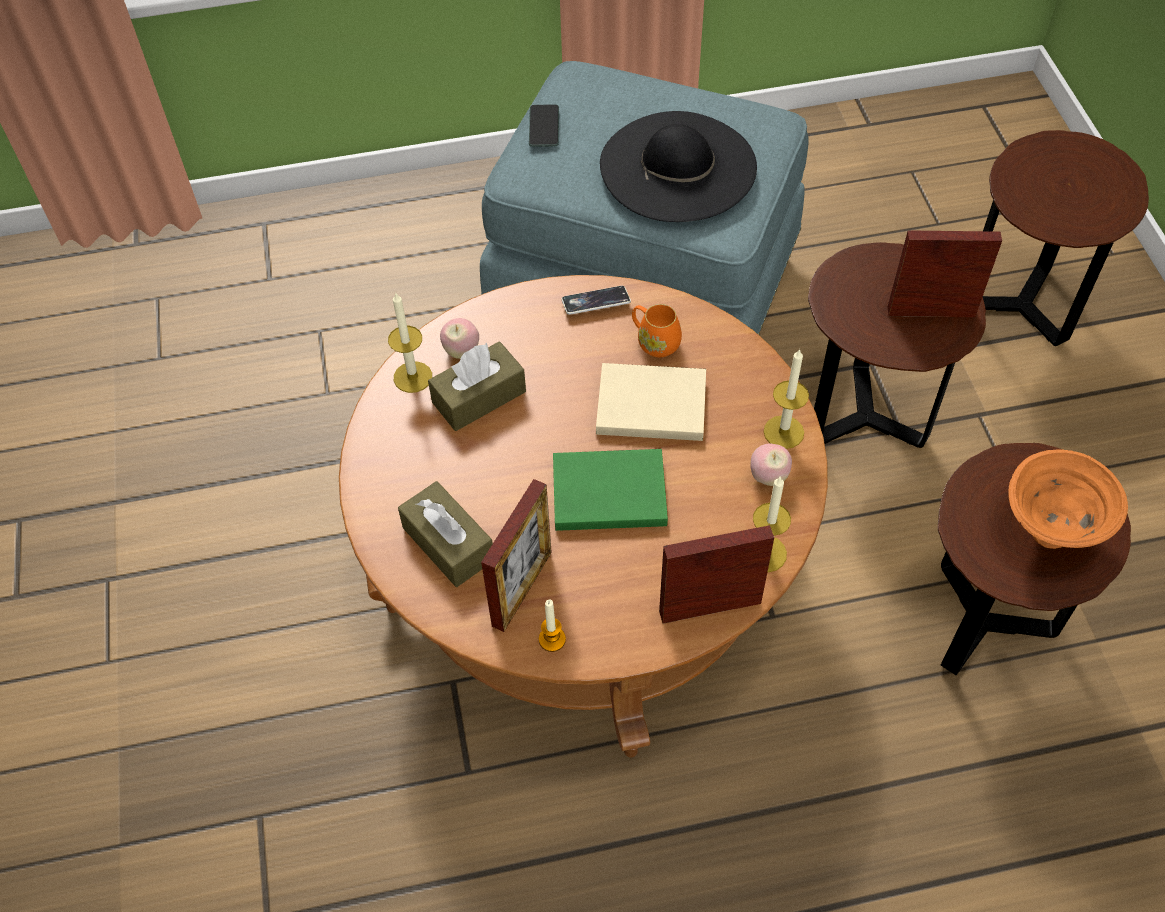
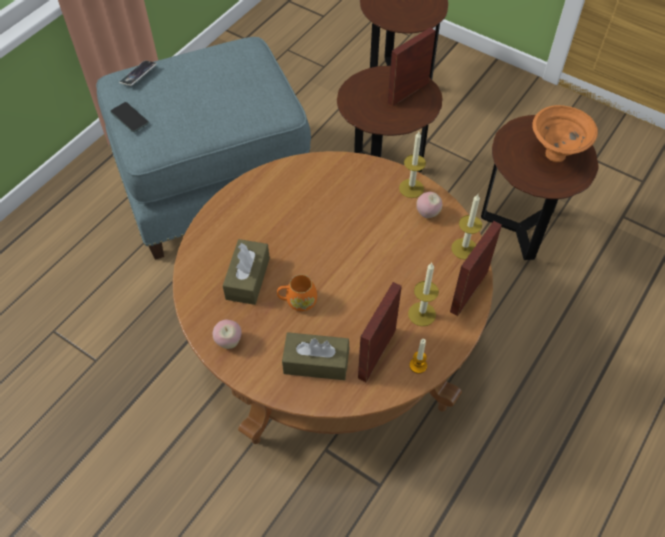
camera: 45 degrees left, 0 degrees up
(413, 377) = (199, 294): candle -> candle (422, 314)
(461, 351) = (211, 262): apple -> apple (229, 341)
(522, 588) = (377, 354): picture frame -> picture frame turned 135 degrees counterclockwise
(596, 303) = (255, 190): phone -> phone (138, 75)
(605, 491) = (363, 276): green book -> none
(648, 404) = (336, 220): beige book -> none
(654, 342) = (305, 188): orange mug -> orange mug (297, 301)
(677, 166) = (227, 94): black hat -> none

